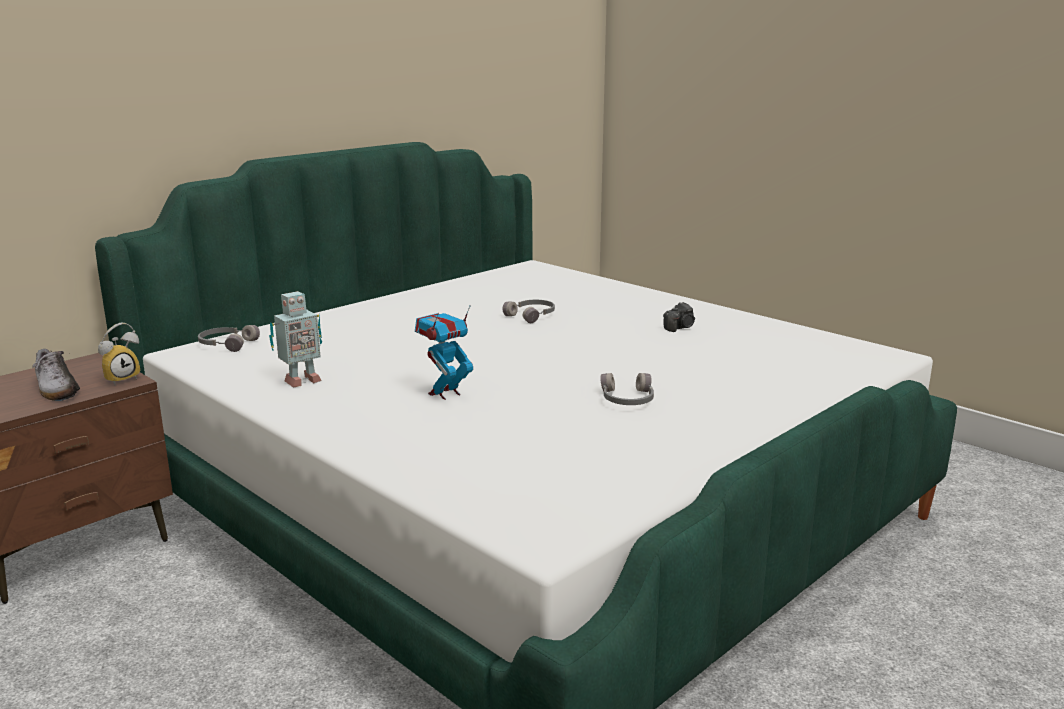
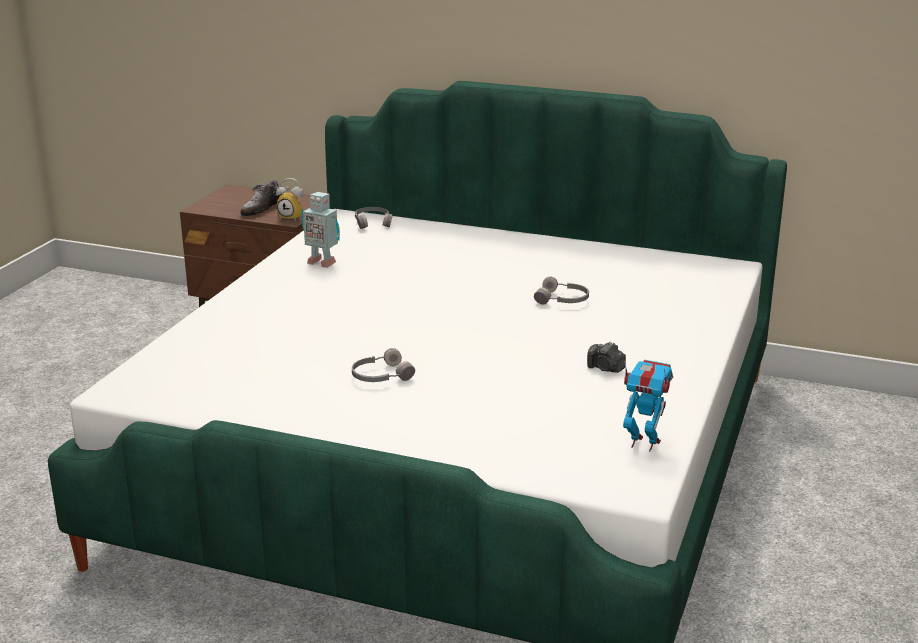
camera: 65 degrees right, 5 degrees up
(445, 394) = (337, 310): toy robot -> toy robot (644, 443)

